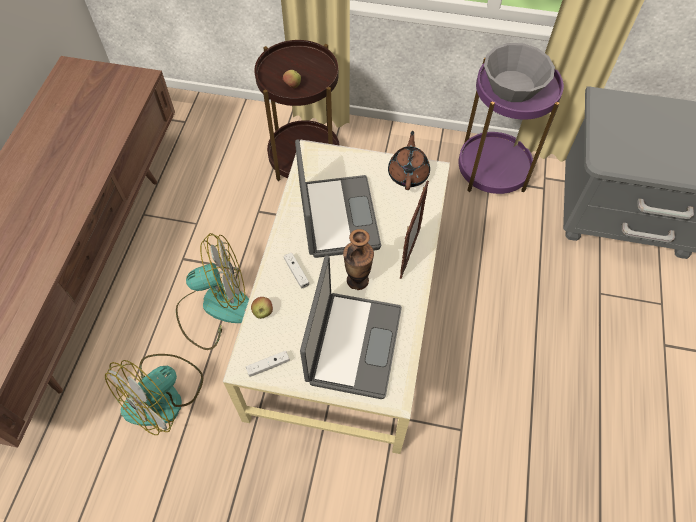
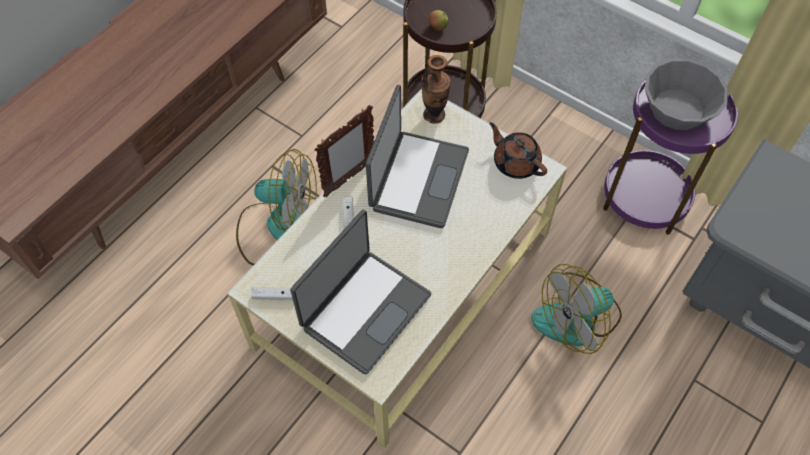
camera: 25 degrees right, 0 degrees up
(164, 396) = (190, 291): fan -> fan (577, 318)
(263, 312) = (296, 244): apple -> none
(357, 280) = (403, 250): vase -> vase (434, 115)
(408, 174) = (515, 162): brown teapot -> brown teapot turned 75 degrees counterclockwise
(409, 254) = (470, 245): picture frame -> picture frame (348, 178)

